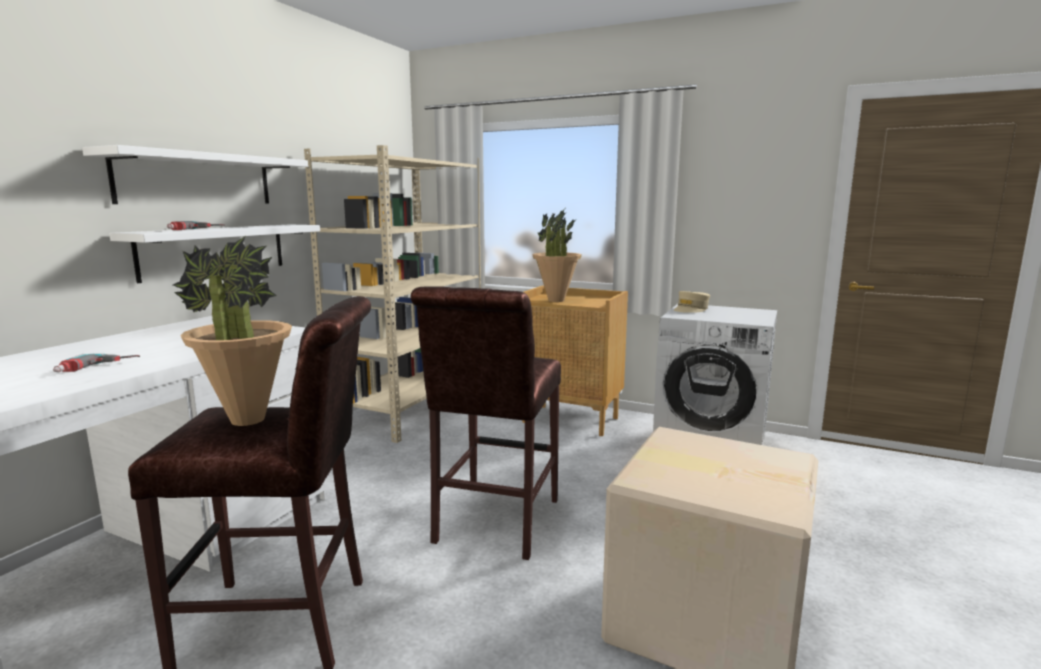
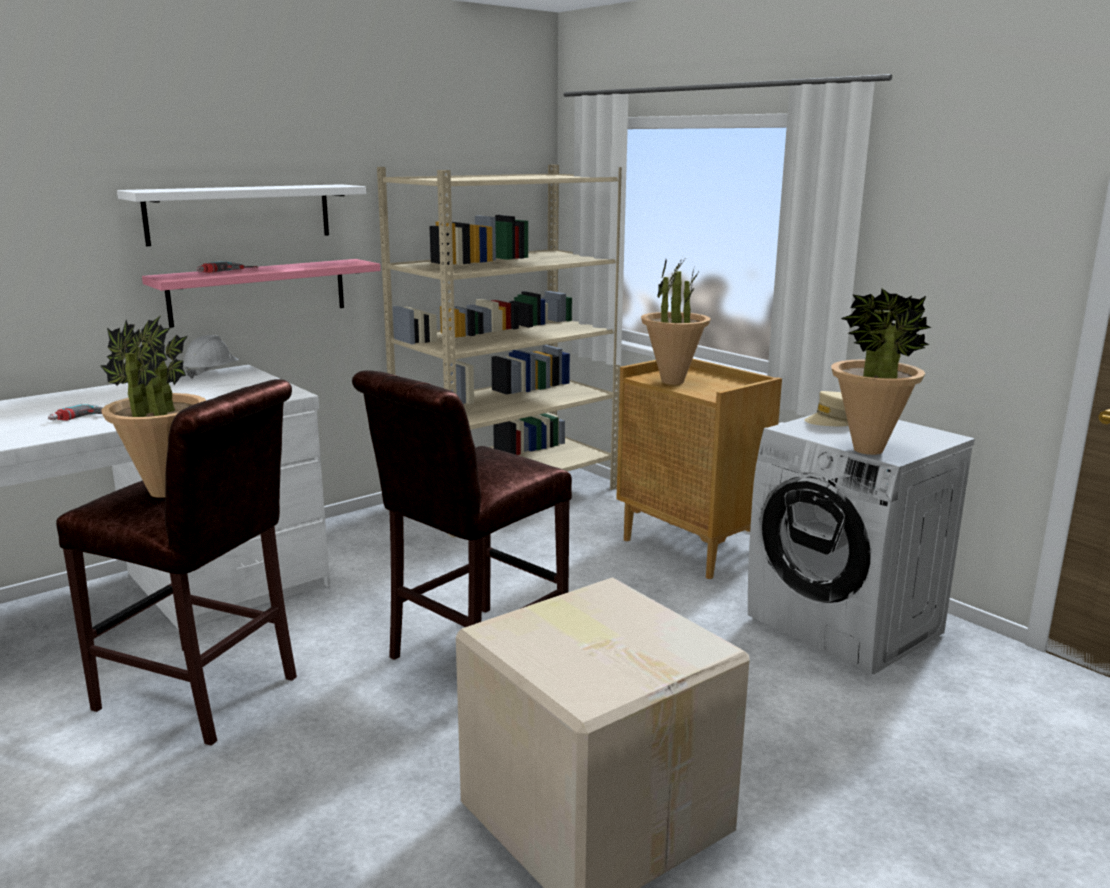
camera: 25 degrees right, 5 degrees up
(183, 324) = (211, 373): none -> white hard hat
(215, 250) = (259, 292): white shelf -> pink shelf
(740, 321) = (868, 450): none -> potted plant

